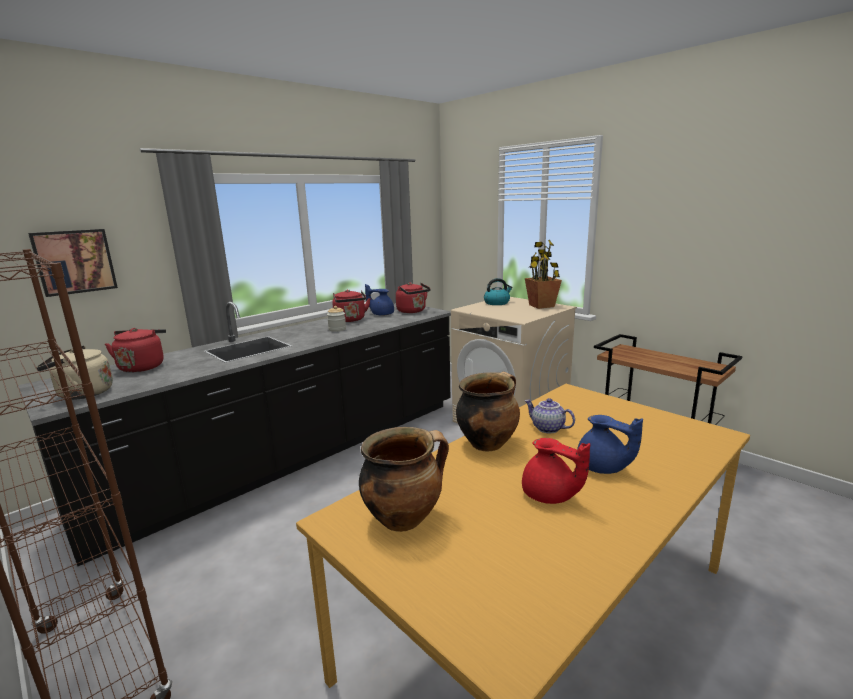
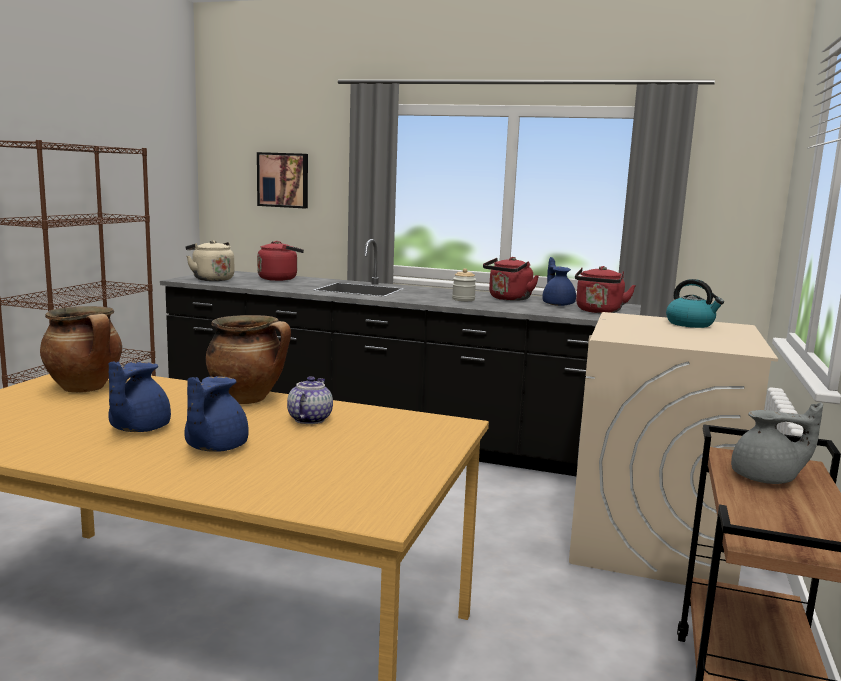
camera: 60 degrees right, 5 degrees down
(541, 306) = (728, 342): potted plant -> none
(550, 496) = (137, 429): red teapot -> blue teapot
(640, 356) = (766, 479): none -> grey teapot

